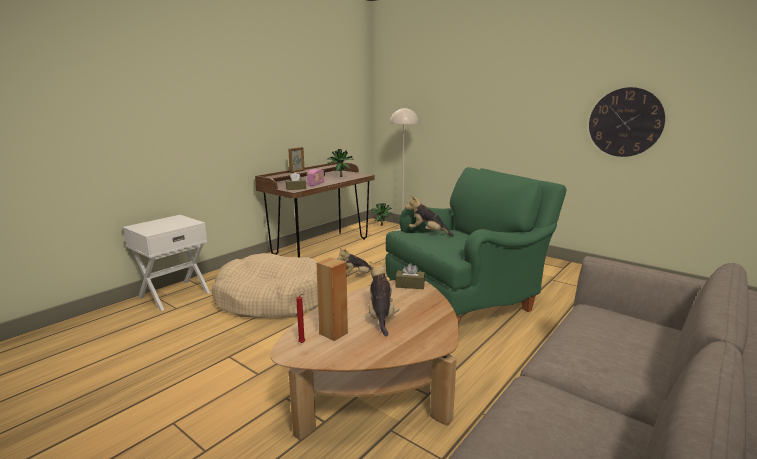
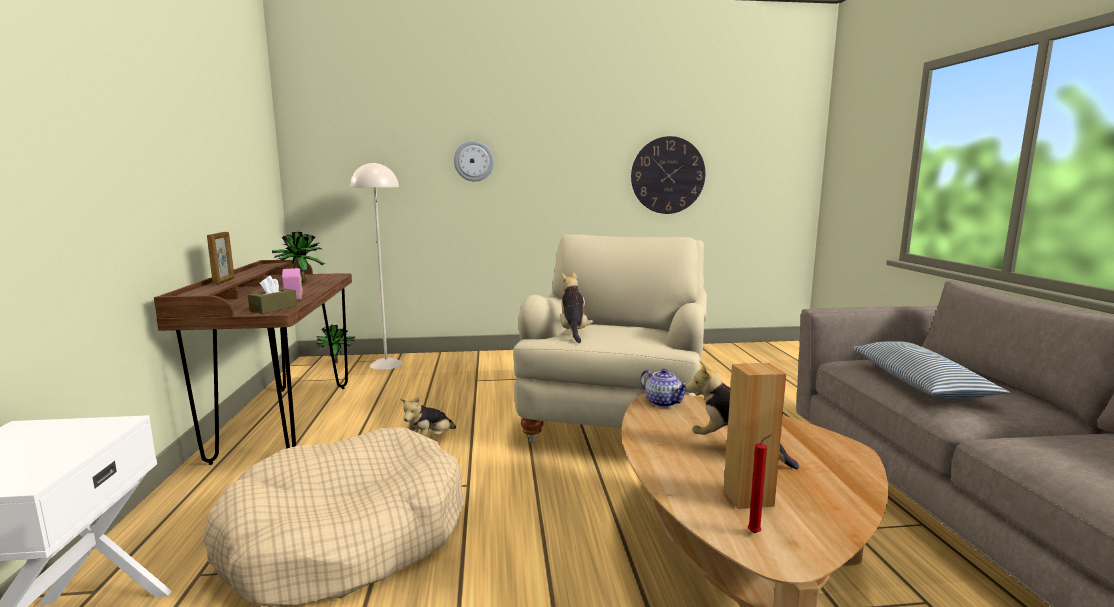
camera: 45 degrees left, 5 degrees down
(410, 285) = (663, 402): brown tissue box -> teapot
(428, 233) = (573, 332): plush toy -> plush toy turned 105 degrees clockwise
(466, 301) = (615, 419): green armchair -> beige armchair
(471, 106) = (474, 161): none -> wall clock
(593, 337) = (919, 383): none -> pillow

